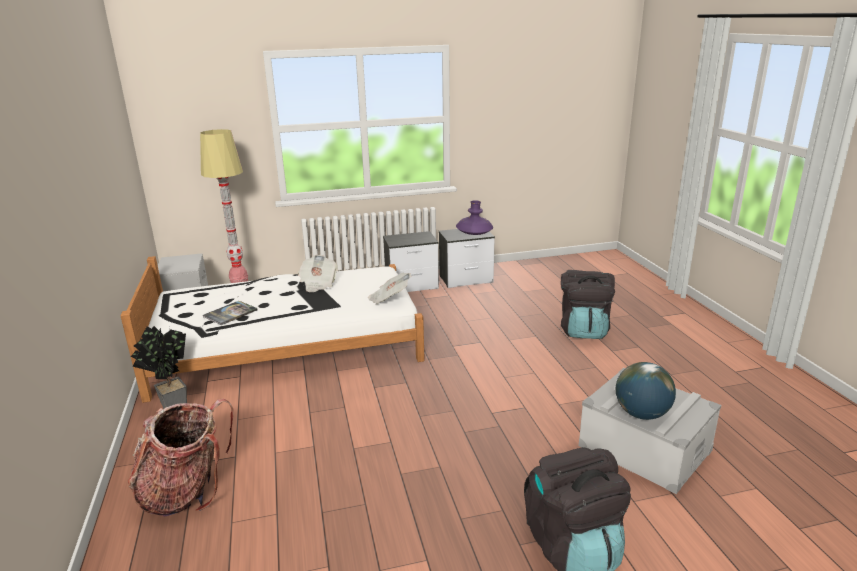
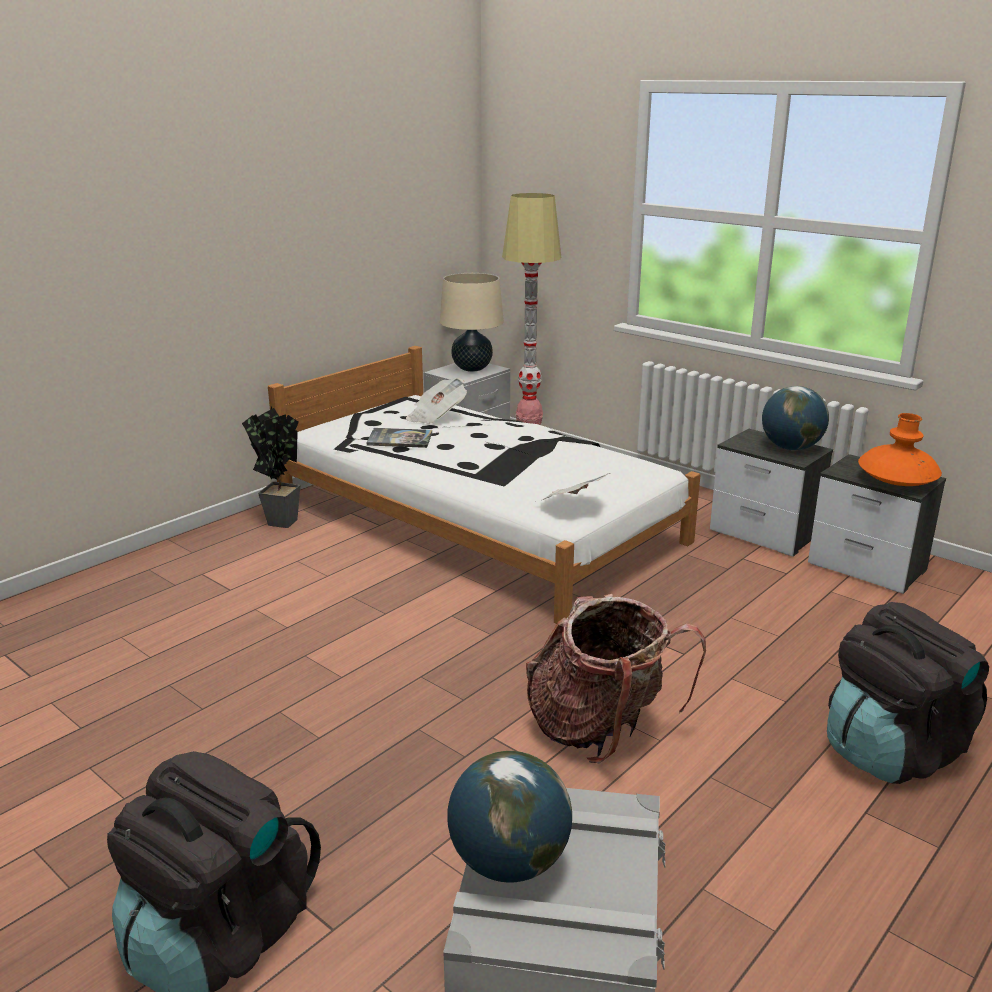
camera: 55 degrees right, 0 degrees up
(179, 261) = (472, 368): none -> beige table lamp
(187, 491) = (154, 591): backpack -> backpack (601, 729)
(318, 284) = (544, 451): newspaper -> newspaper (436, 417)
(416, 236) = (791, 448): none -> globe
(474, 233) = (896, 480): purple vase -> orange vase

